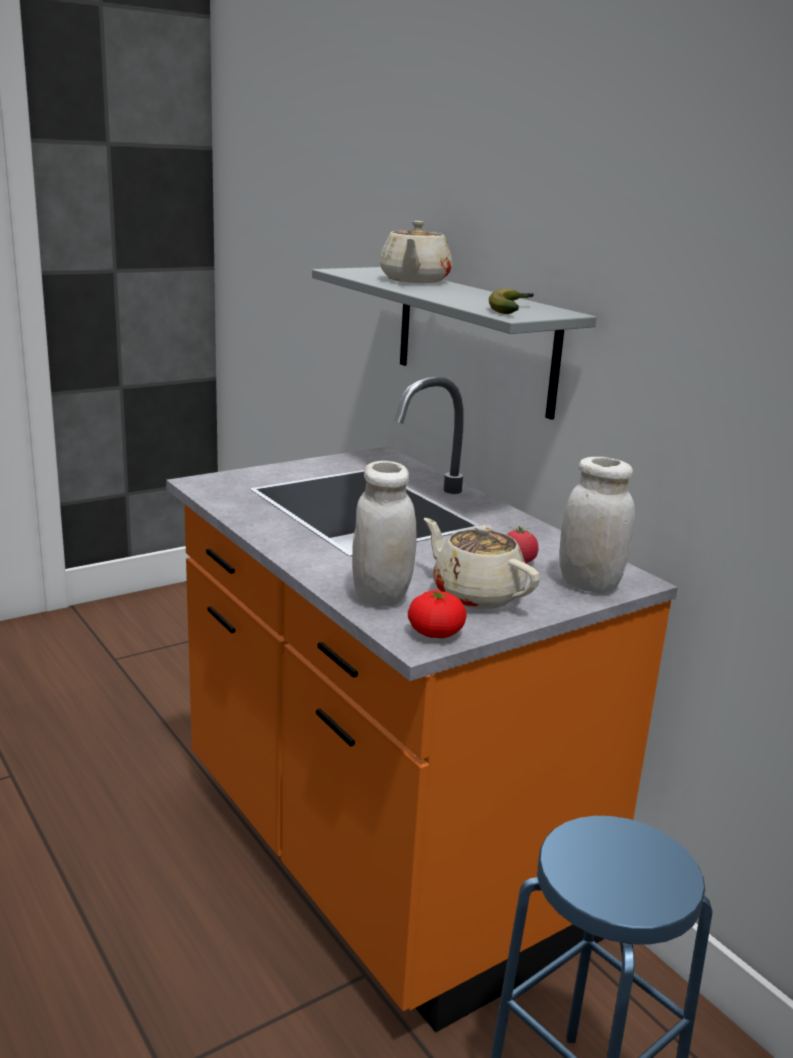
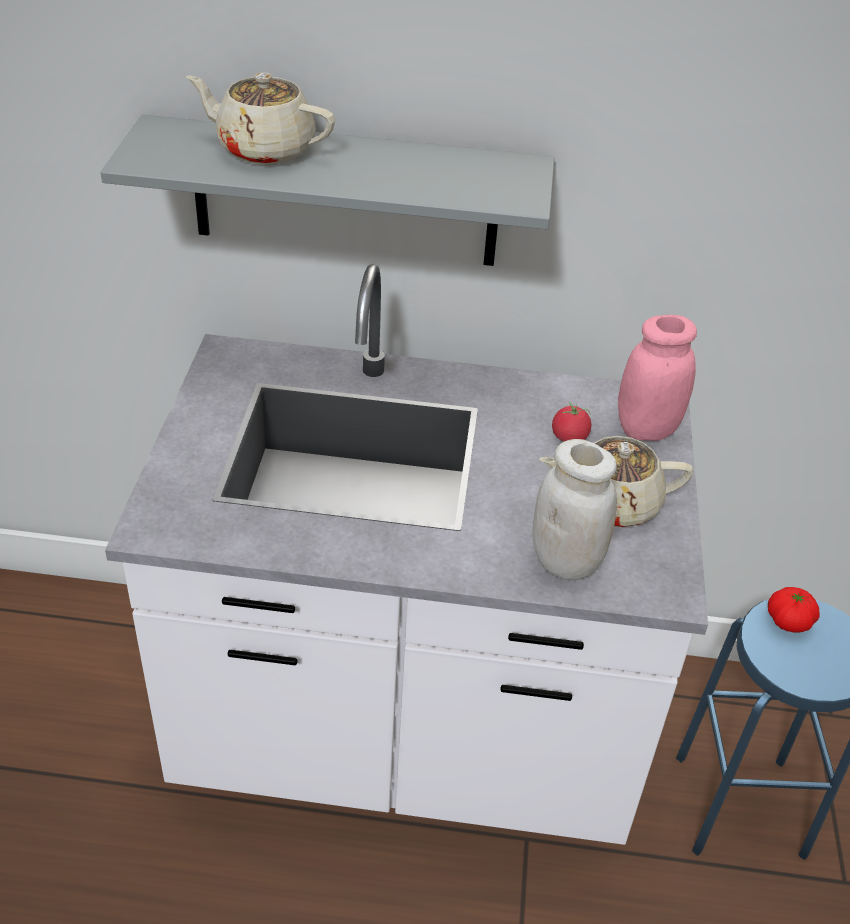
camera: 50 degrees left, 20 degrees up
(378, 855) = (407, 735): orange counter -> white counter
(414, 280) = (264, 149): beige teapot -> beige teapot turned 150 degrees clockwise
(435, 633) = (662, 572): tomato -> tomato (788, 621)
(511, 309) = (489, 184): banana -> none
(589, 584) = (646, 429): white jar -> pink jar

